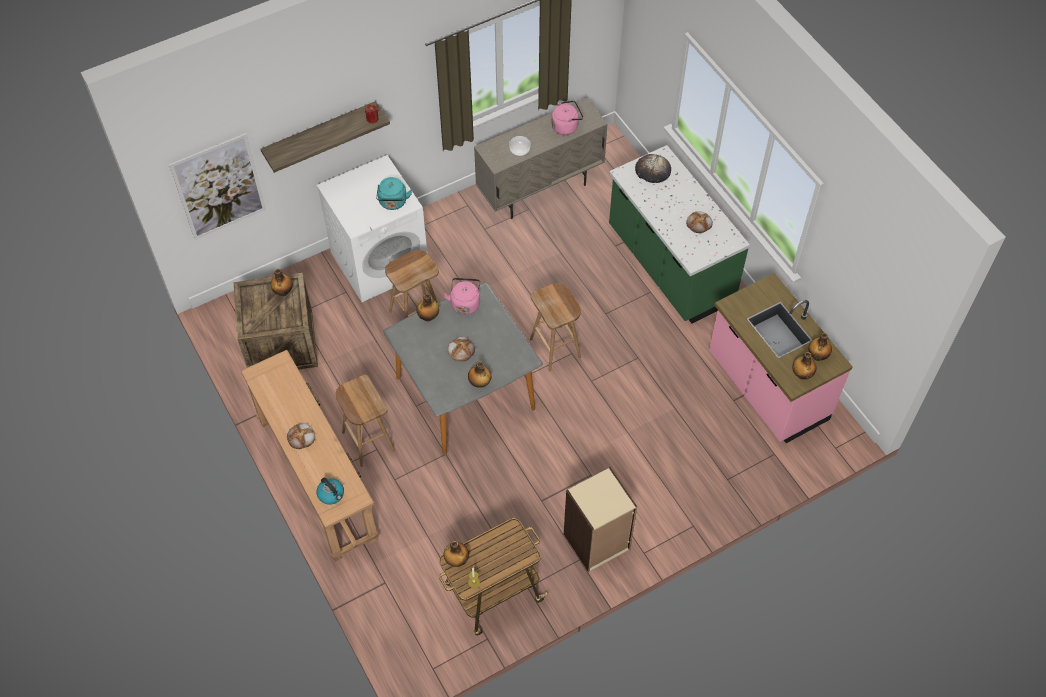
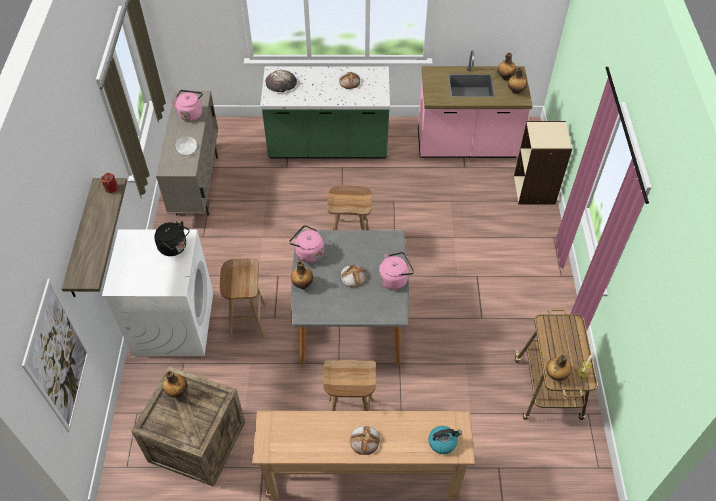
camera: 60 degrees left, 5 degrees down
(393, 203) = (174, 247): turquoise kettle -> black kettle
(479, 383) = (395, 279): bottle -> pink kettle
(597, 542) = (537, 300): beige bookcase -> beige bookcase (535, 190)

